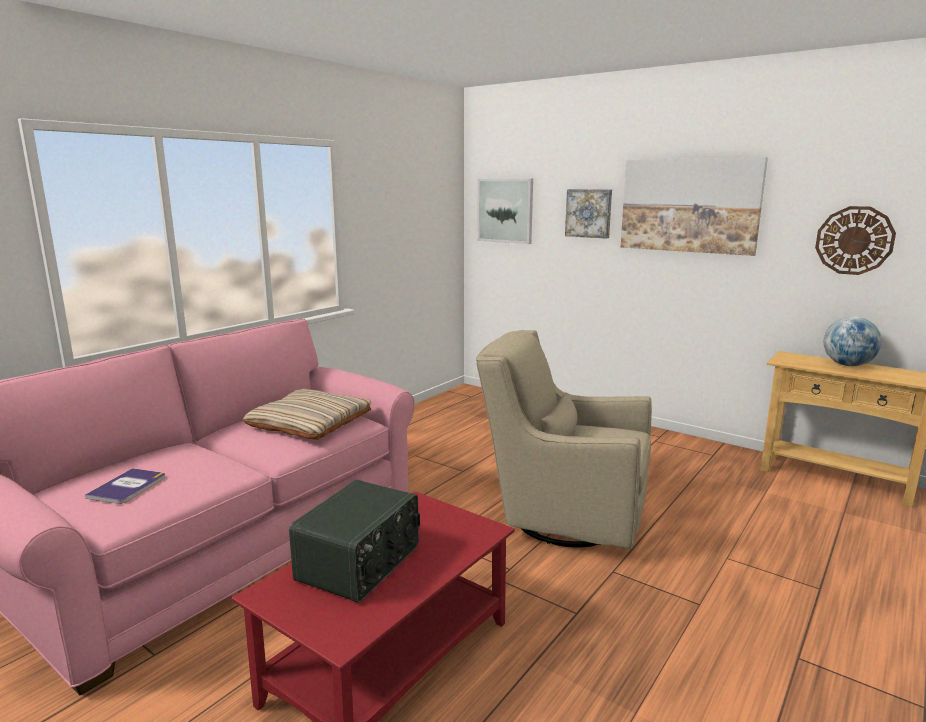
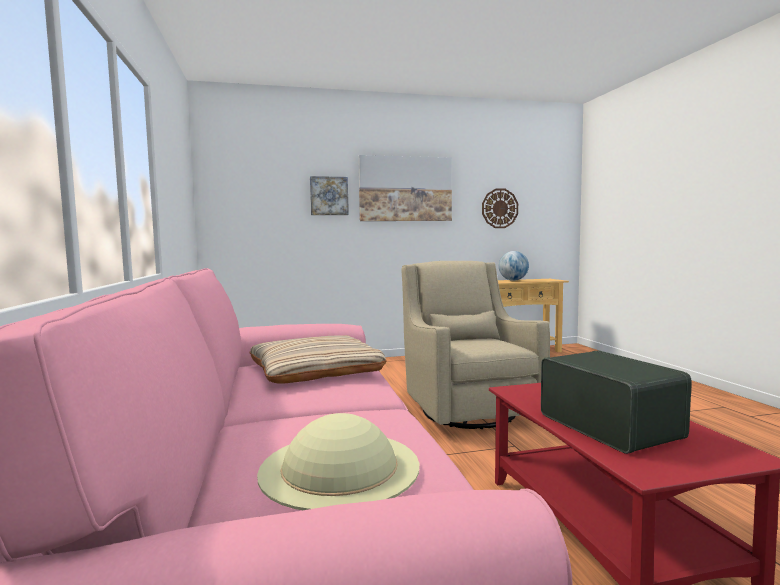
camera: 50 degrees left, 10 degrees down
(128, 487) = (339, 467): book -> beige hat
(505, 210) = (245, 195): picture -> none
(562, 516) = (467, 410): beige armchair -> beige armchair turned 105 degrees clockwise

